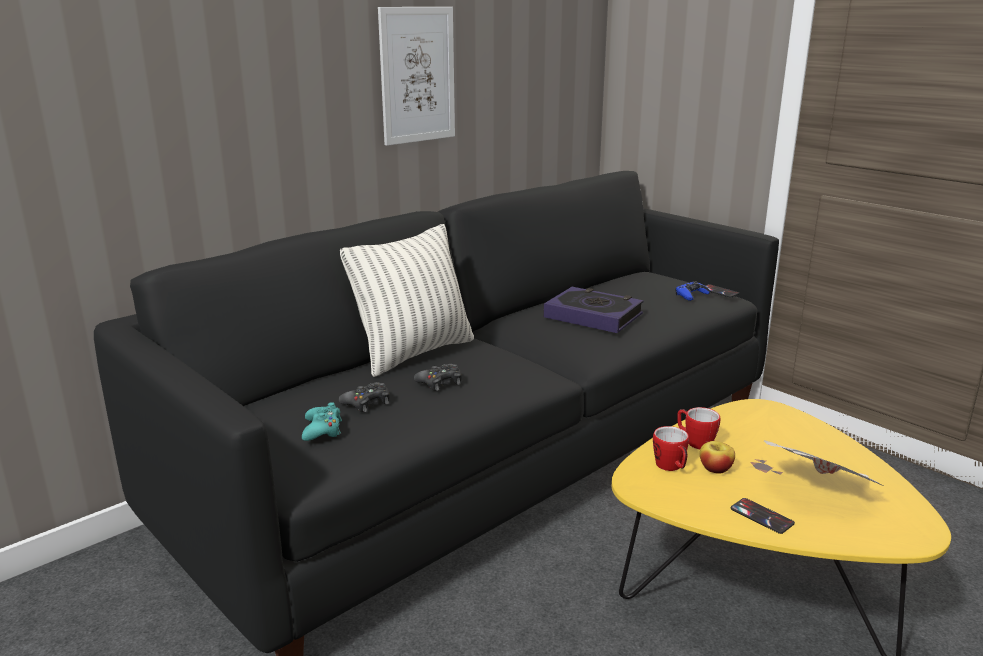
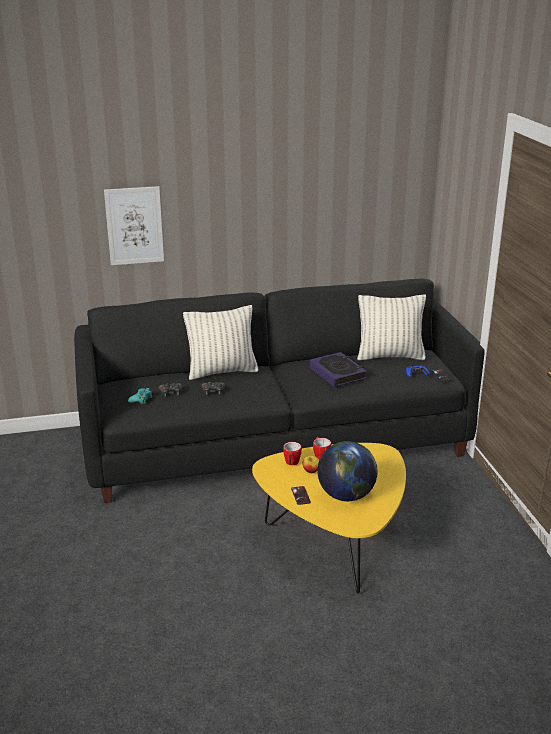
camera: 30 degrees right, 5 degrees up
(417, 75) = (272, 212): picture -> picture (134, 226)
(624, 284) = (390, 356): none -> pillow
(821, 490) = (346, 495): newspaper -> globe

